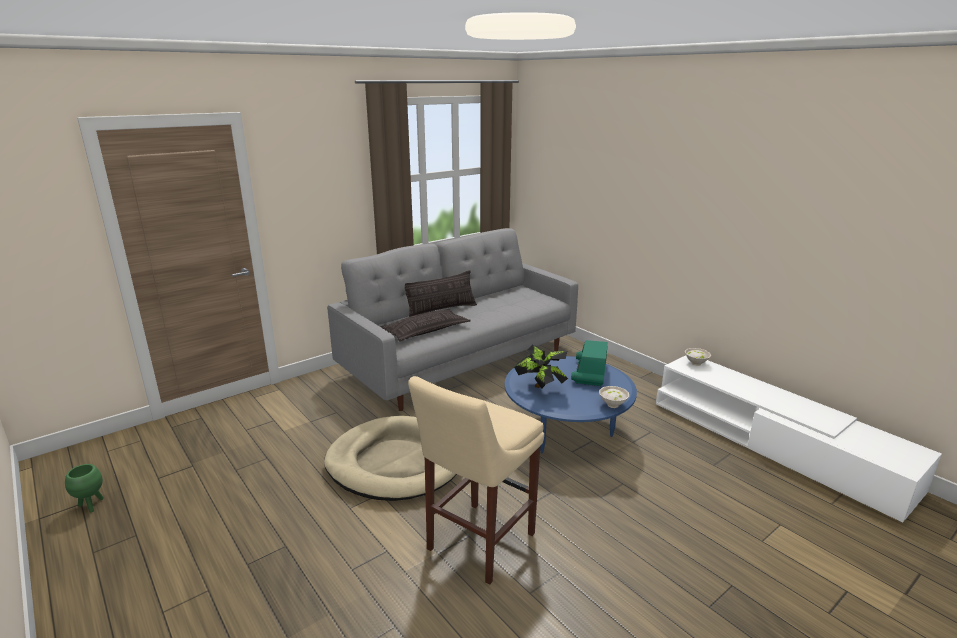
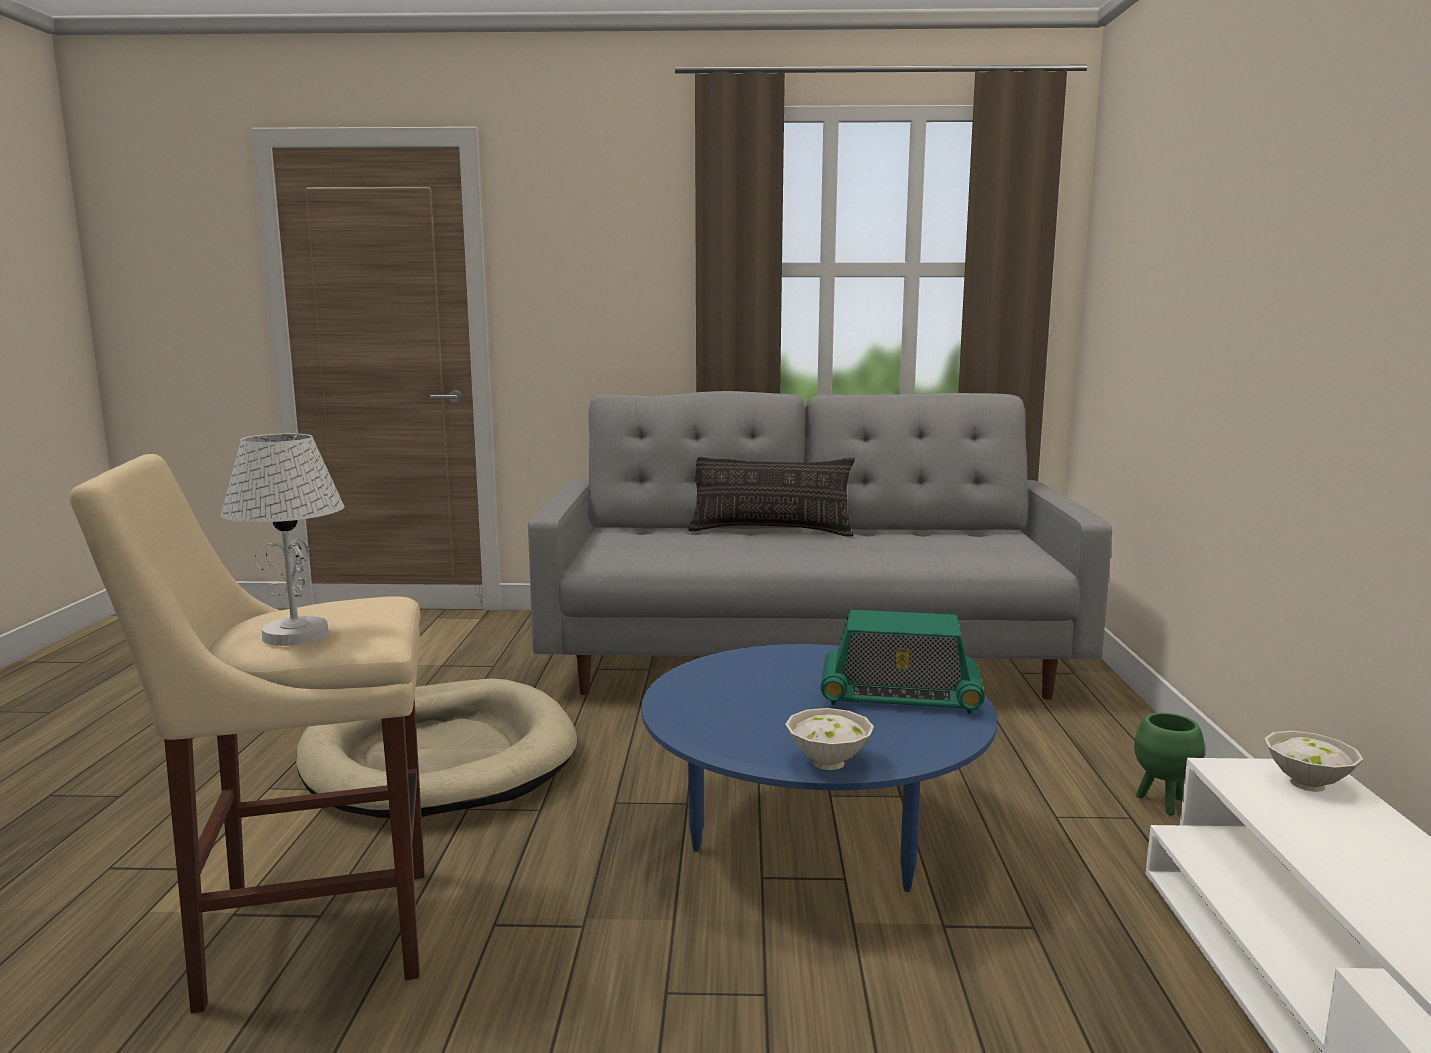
camera: 40 degrees right, 10 degrees down
(91, 505) = (85, 667): green planter -> green planter (1163, 804)
(426, 330) = (681, 548): pillow -> none
(499, 429) = (297, 635): none -> white table lamp
(541, 389) = (731, 688): potted plant -> none
(589, 373) = (900, 696): radio -> radio turned 135 degrees counterclockwise

